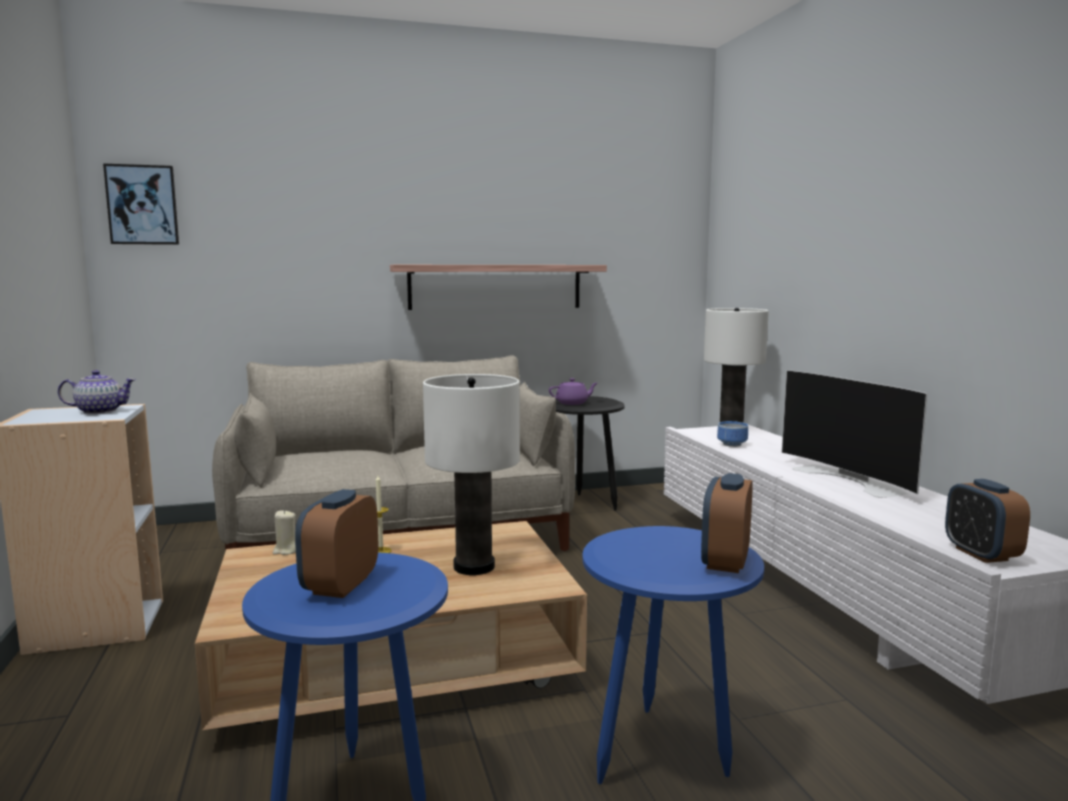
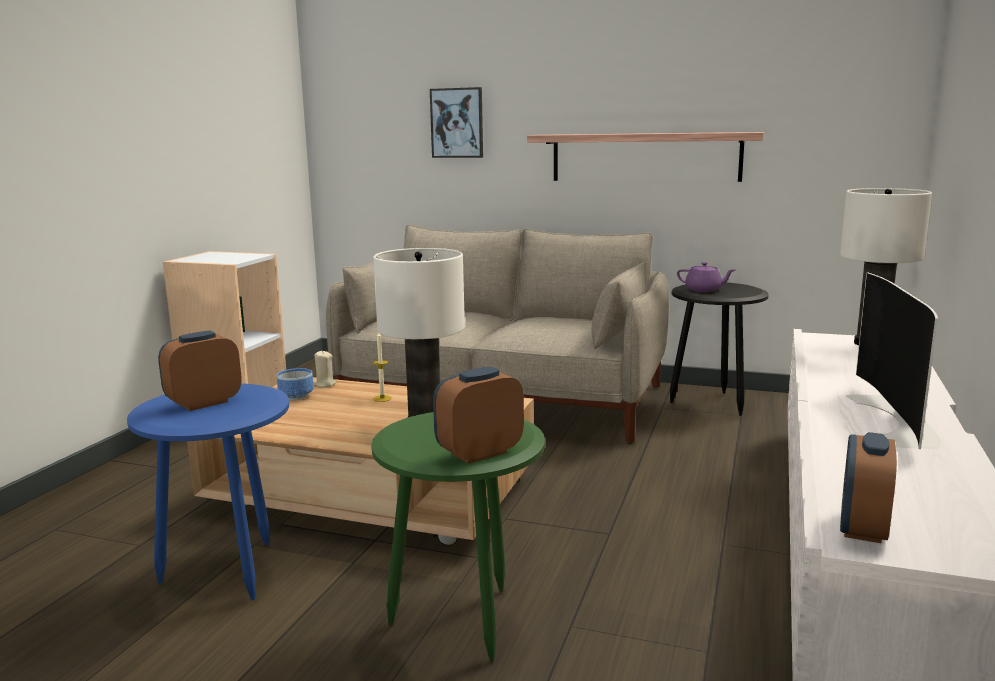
camera: 35 degrees right, 5 degrees up
(99, 411) = (237, 257): teapot -> none
(142, 205) = (342, 86): picture -> picture (457, 123)
(664, 757) = (464, 628): blue side table -> green side table
(731, 444) = (834, 358): bowl -> bowl (294, 396)

